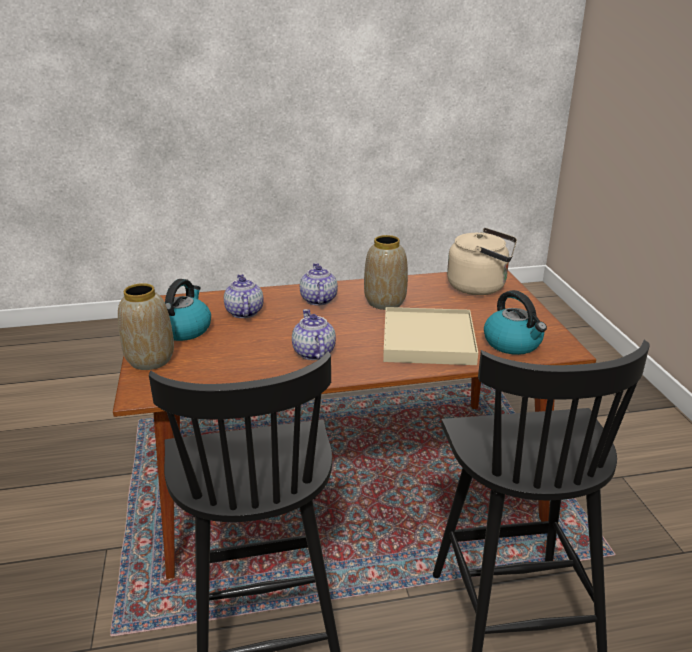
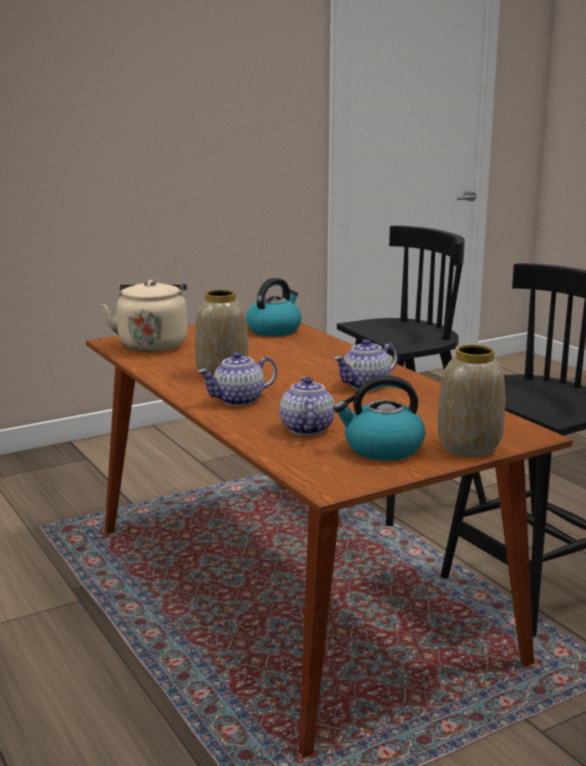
camera: 110 degrees left, 10 degrees down
(244, 312) = (306, 428): teapot -> teapot turned 120 degrees clockwise
(428, 340) = (296, 352): beige tray -> none

